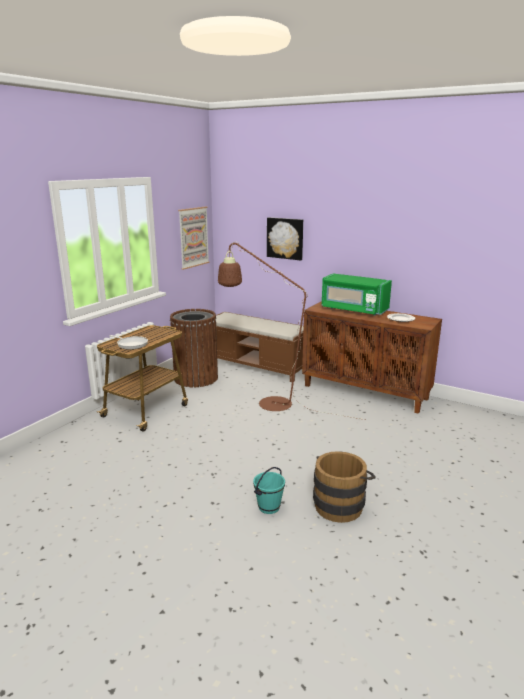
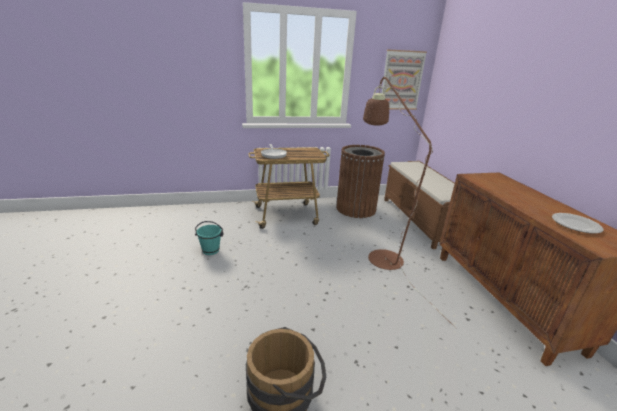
camera: 45 degrees right, 5 degrees up
(268, 507) = (231, 345): turquoise bucket -> turquoise bucket (211, 250)
(285, 238) = (486, 91): picture -> none
(353, 310) = (521, 192): green microwave -> none

